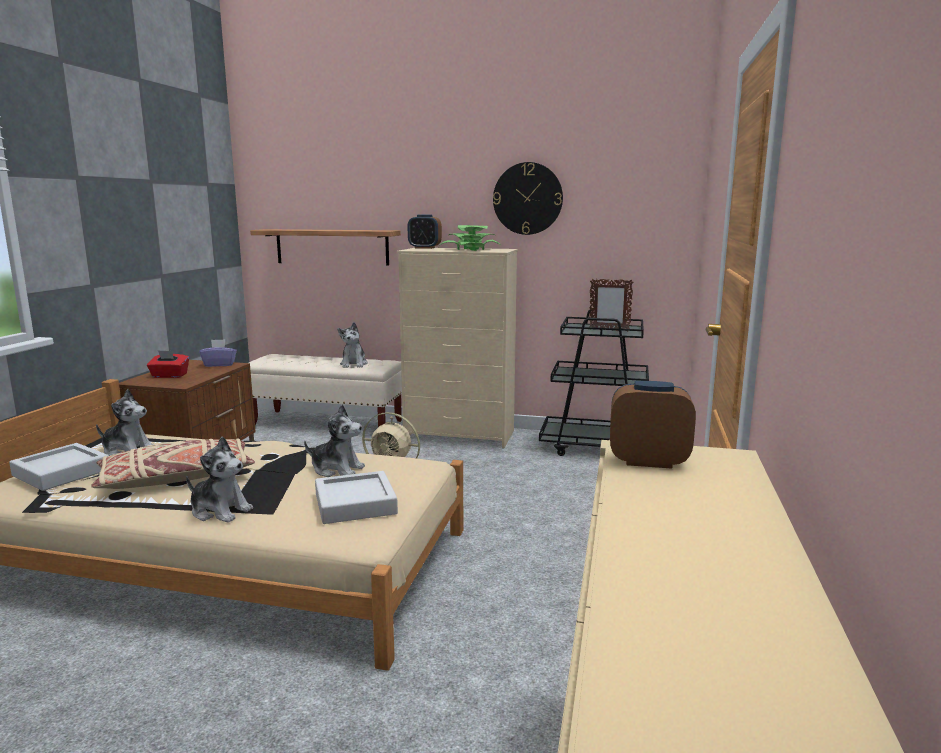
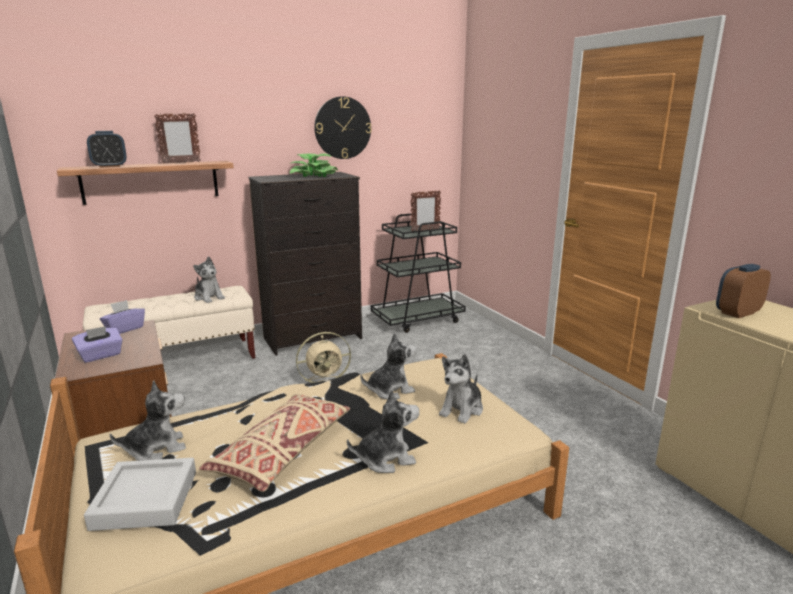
camera: 40 degrees left, 5 degrees up
(169, 376) = (100, 355): red tissue box -> purple tissue box
(354, 229) = (181, 162): none -> picture frame
(355, 504) = (462, 409): grey tray -> plush toy
(424, 248) = (264, 177): alarm clock -> alarm clock (110, 166)
(460, 435) = (314, 338): beige dresser -> black dresser

